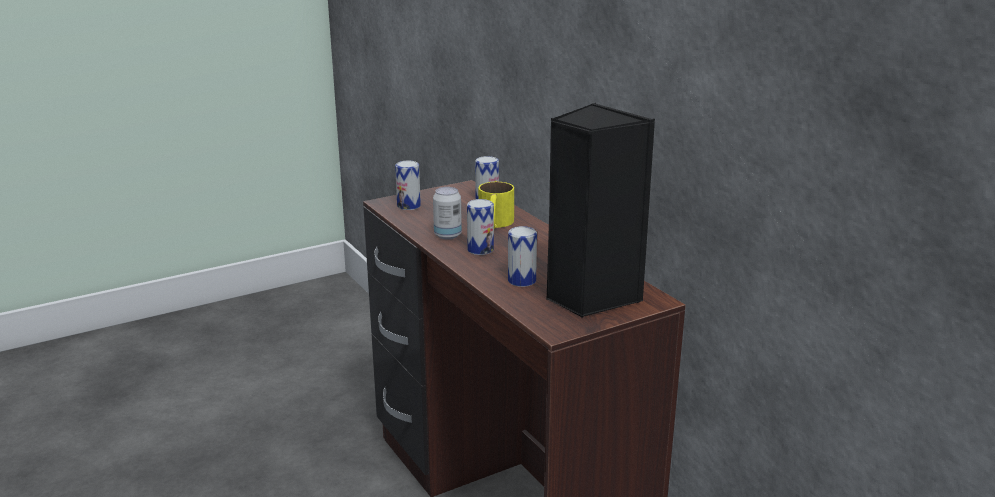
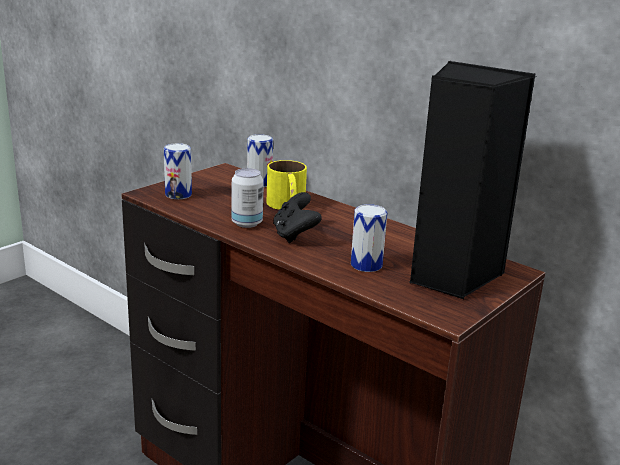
camera: 20 degrees left, 0 degrees up
(480, 249) = (294, 235): can -> black game controller

